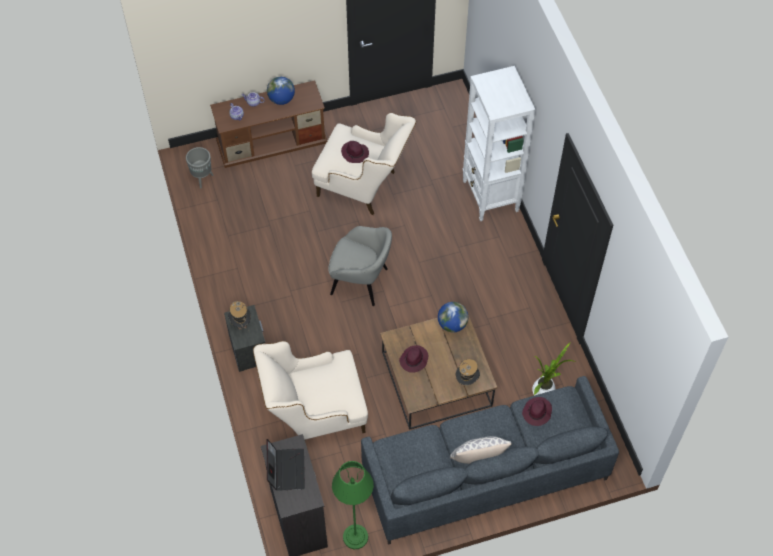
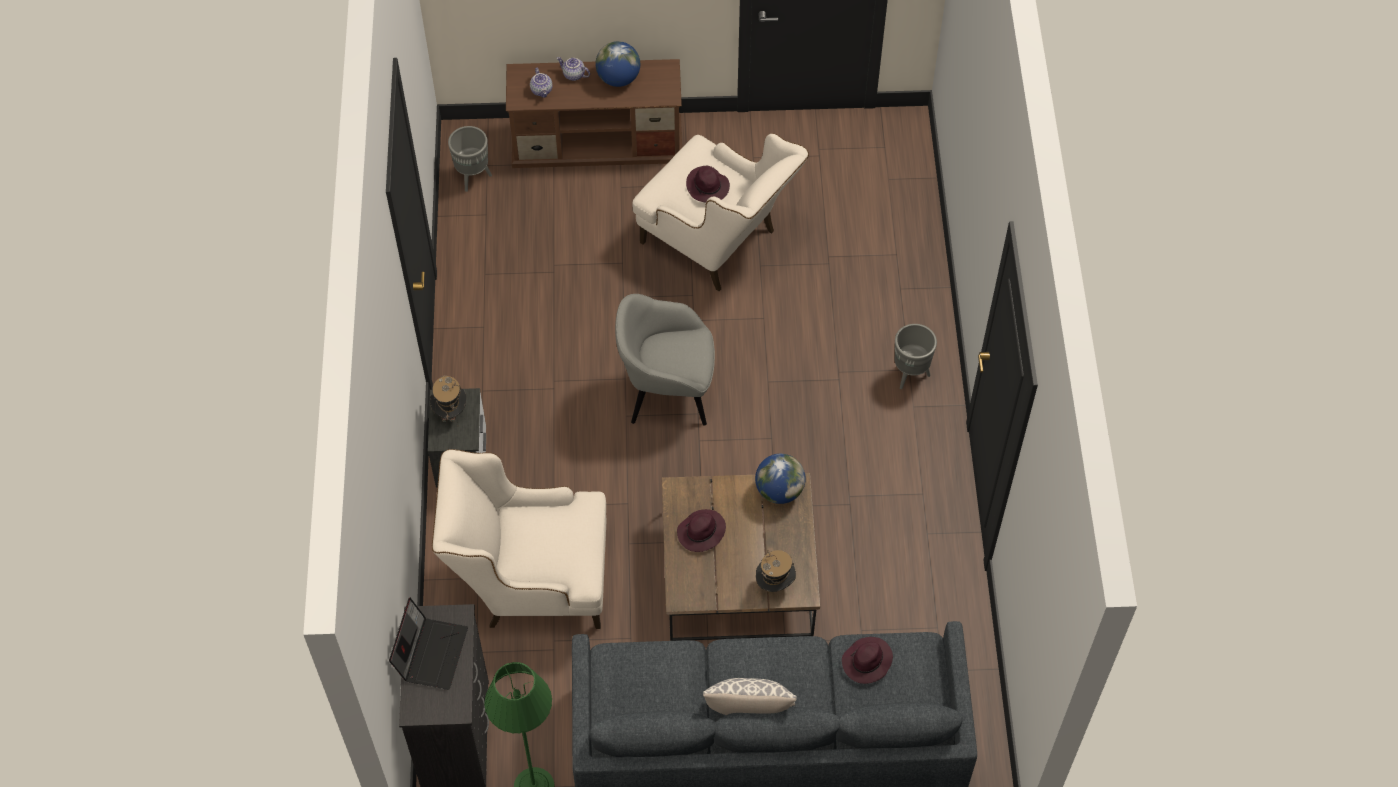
camera: 15 degrees right, 0 degrees up
(361, 282) = (667, 392): grey armchair -> grey armchair turned 150 degrees clockwise
(490, 196) = (914, 303): white bookcase -> none
(501, 239) = (910, 375): none -> grey planter
(545, 390) = (906, 630): potted plant -> none

